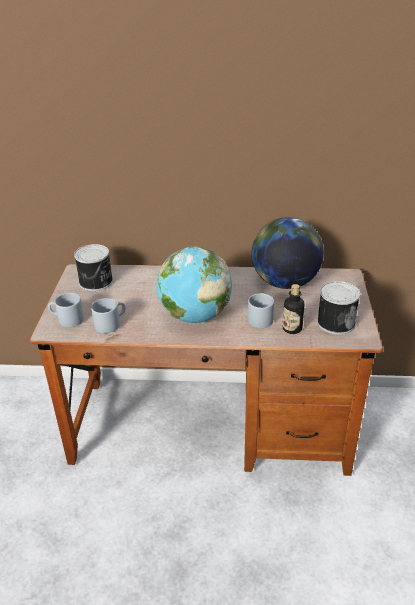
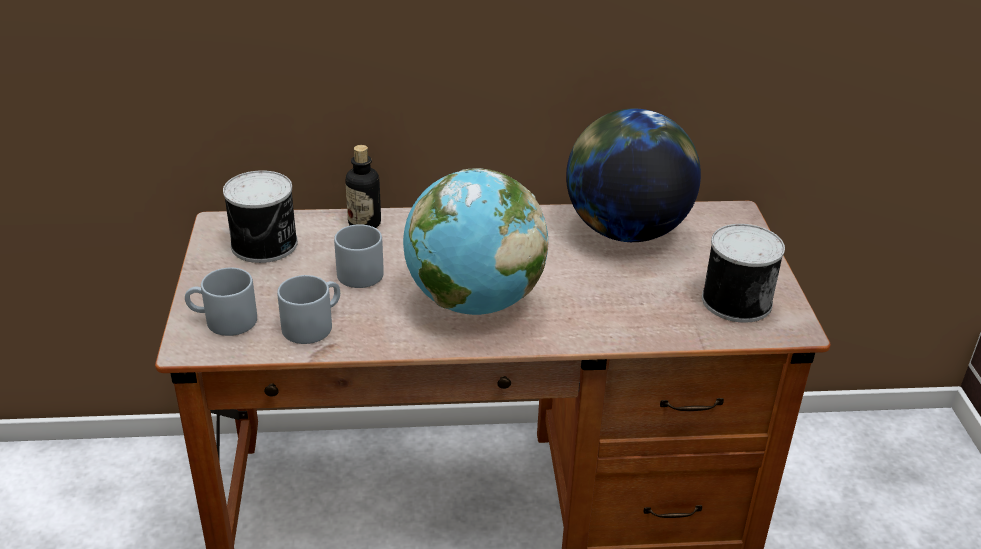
camera: 10 degrees left, 0 degrees up
(259, 318) = (595, 299): grey mug -> grey mug (359, 269)
(292, 328) = (660, 316): bottle -> bottle (364, 223)

